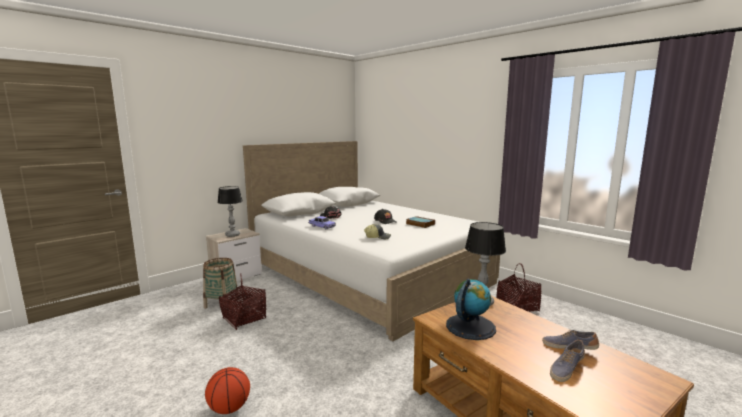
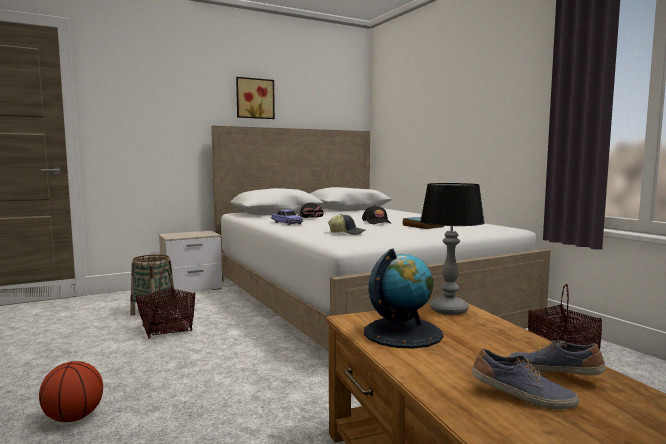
camera: 15 degrees right, 5 degrees down
(232, 235) = (188, 234): table lamp -> none
(273, 120) = (254, 98): none -> picture
(566, 369) = (522, 397): shoe -> shoe turned 135 degrees counterclockwise

